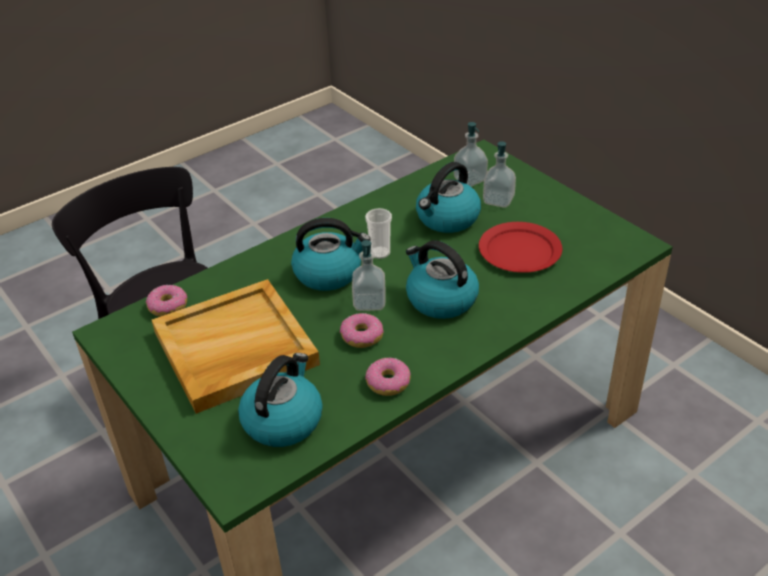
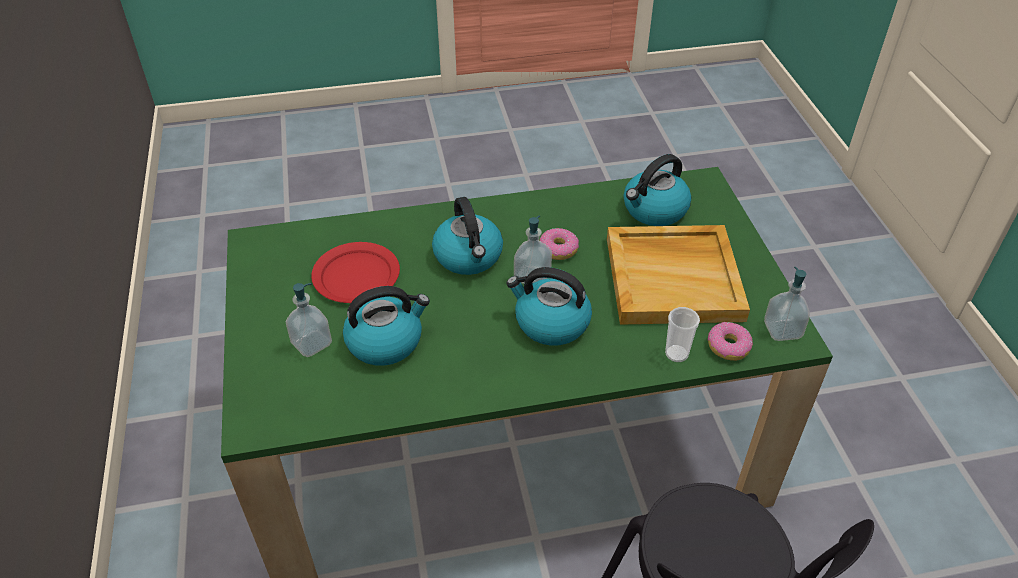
camera: 155 degrees left, 5 degrees up
(380, 253) = (486, 326): cup -> cup (676, 354)
(388, 383) = (561, 208): donut -> none
(470, 180) = (309, 388): soap dispenser -> soap dispenser (782, 330)

